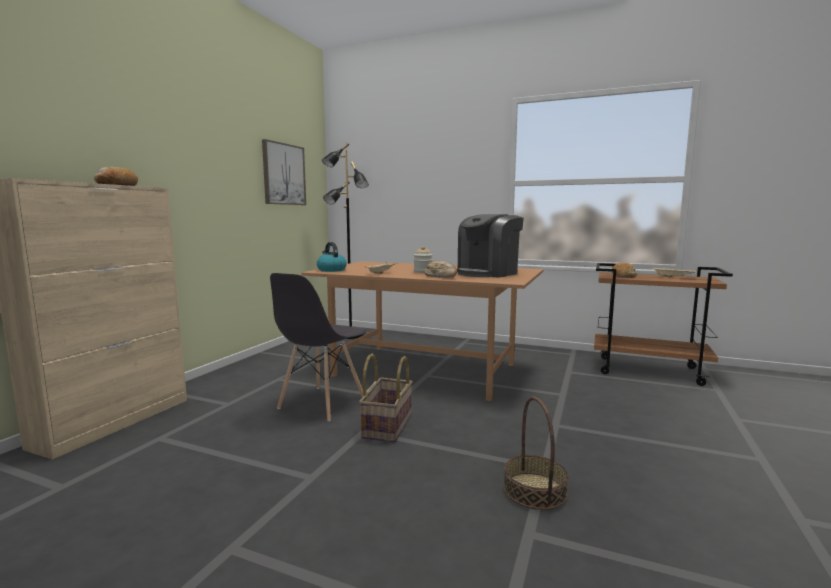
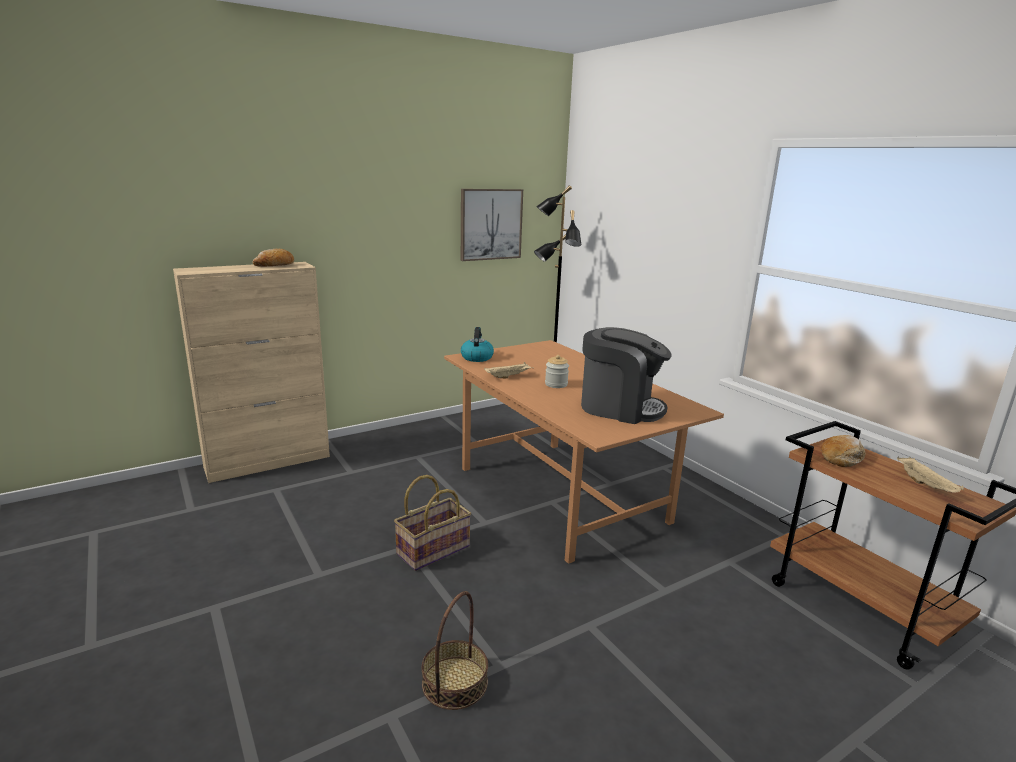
camera: 35 degrees right, 10 degrees up
(321, 403) = (415, 500): grey chair -> none
(441, 276) = (550, 401): bread -> none
(488, 273) = (620, 408): coffee machine -> coffee machine turned 150 degrees counterclockwise

